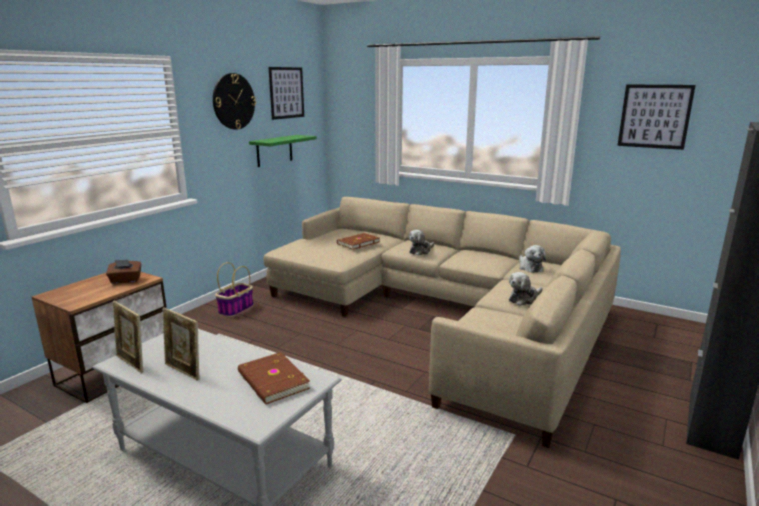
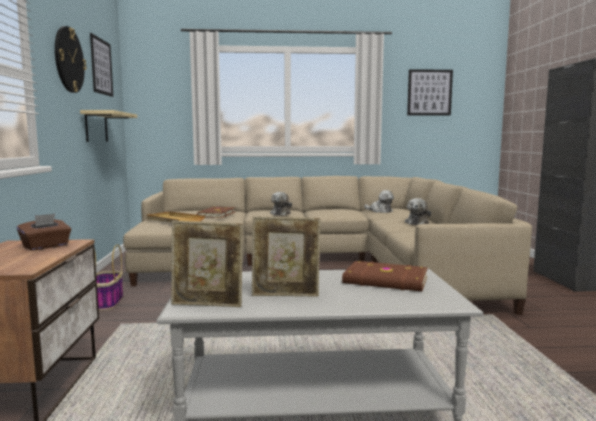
camera: 35 degrees left, 10 degrees down
(274, 150) = (96, 127): green shelf -> beige shelf
(314, 245) = (174, 220): none -> beige tray

